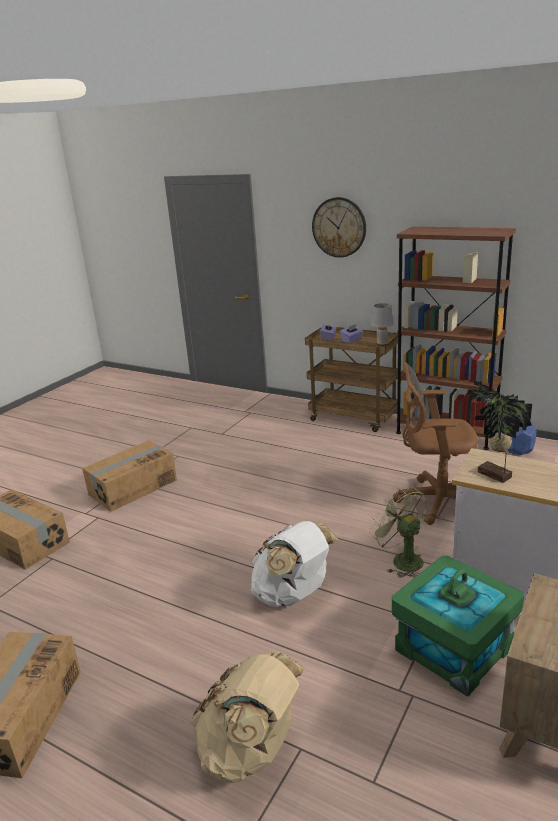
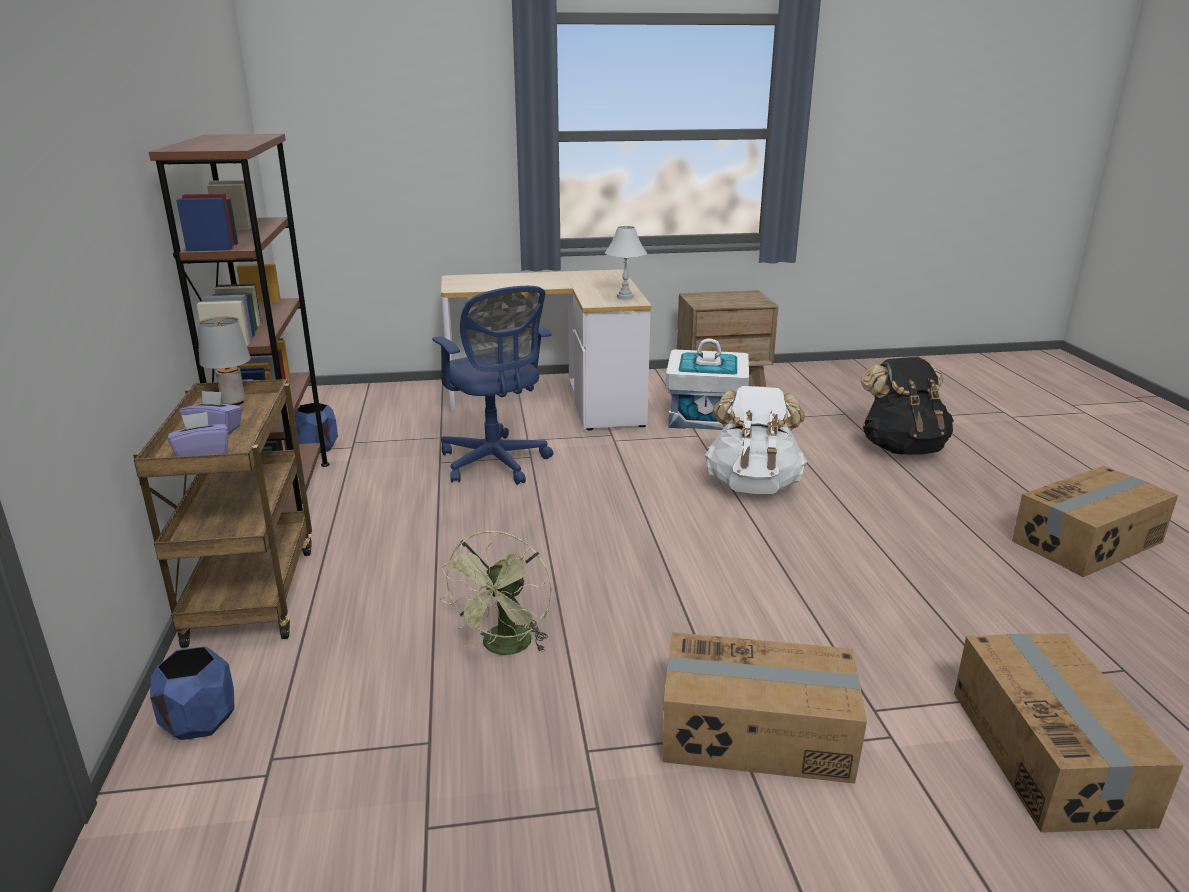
camera: 130 degrees left, 0 degrees up
(251, 750) = (902, 448): beige backpack -> black backpack
(283, 405) = (199, 721): none -> blue planter
(339, 227) = (71, 182): wall clock -> none
(401, 560) = (628, 455): green fan -> green fan (505, 648)
(436, 501) = (496, 464): brown office chair -> blue office chair
(454, 649) = (705, 416): green storage box -> white storage box
(493, 476) = (625, 297): potted plant -> white table lamp

